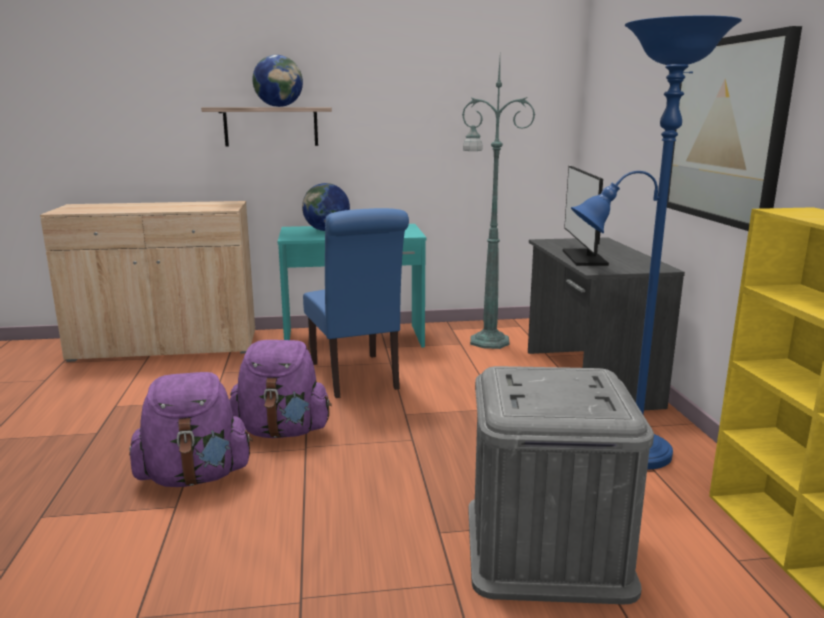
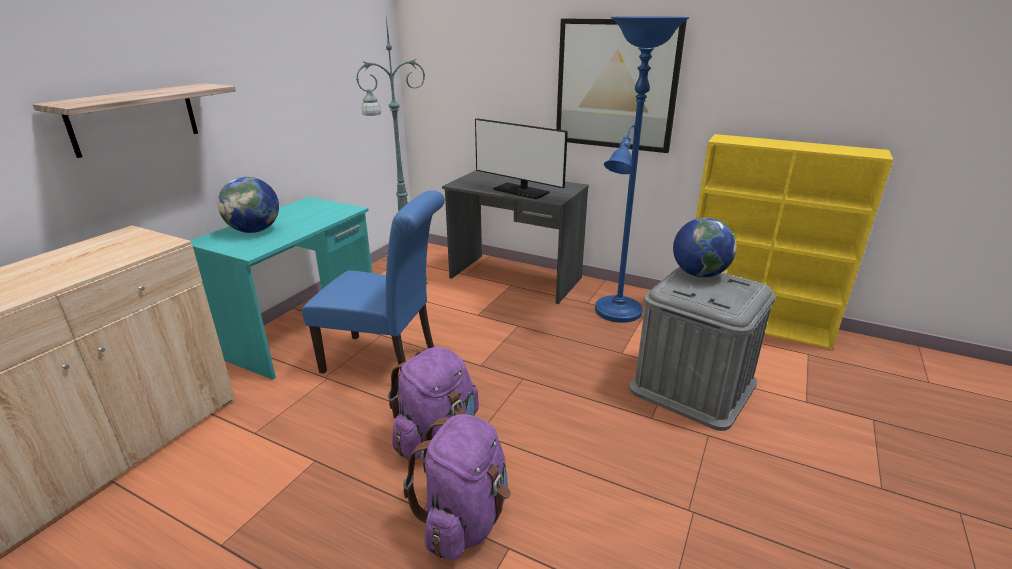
camera: 55 degrees left, 10 degrees up
(279, 106) = (160, 91): globe -> globe (699, 274)

